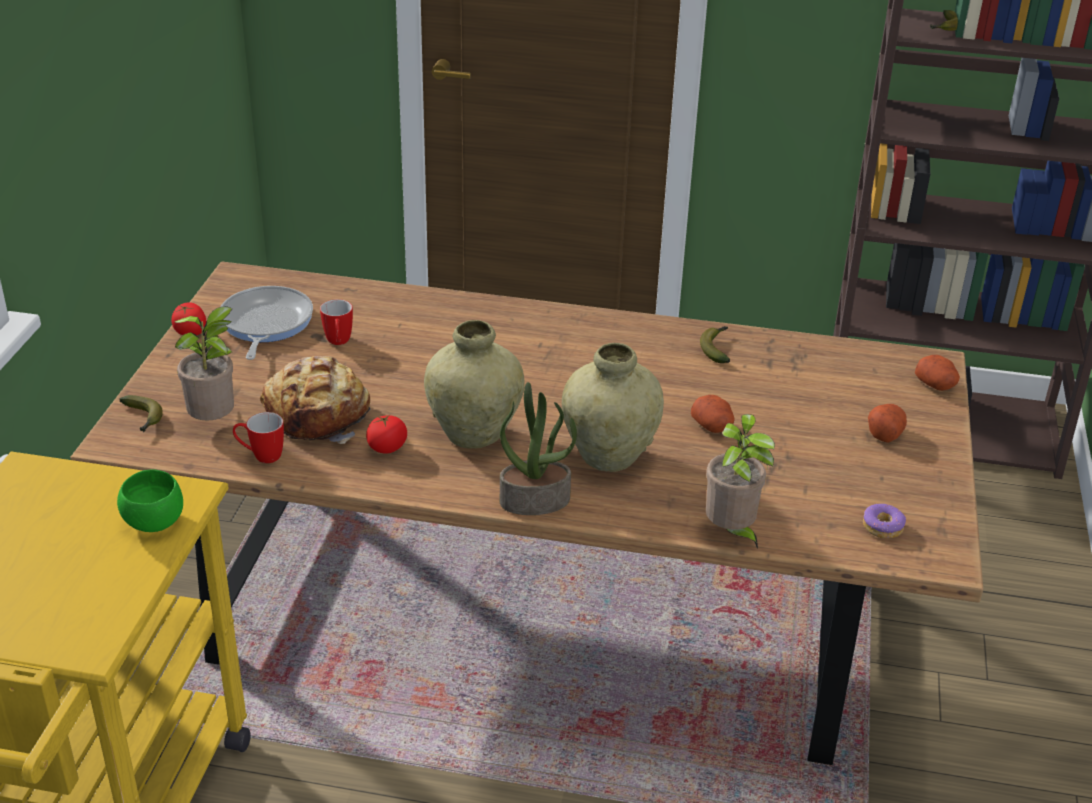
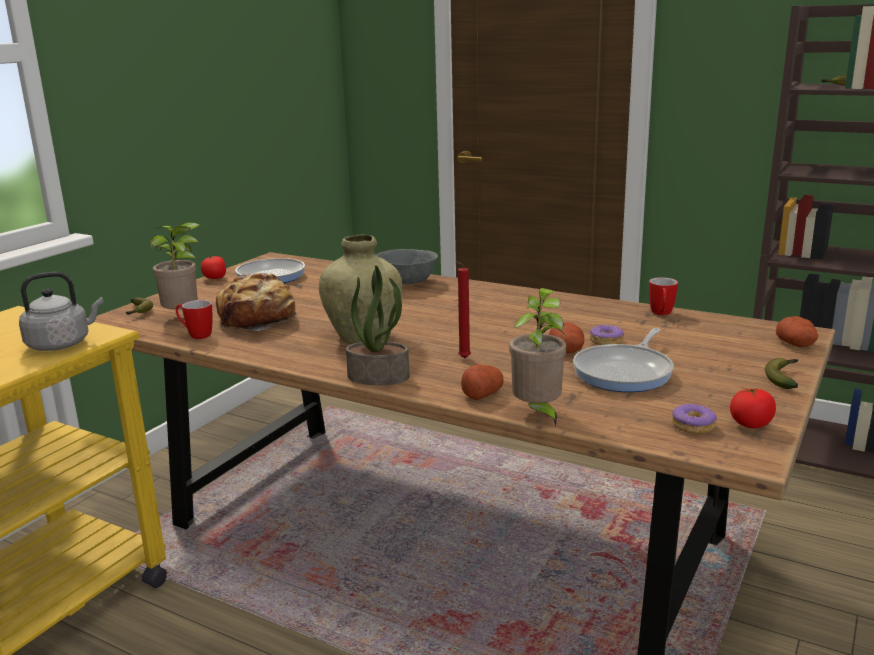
camera: 20 degrees right, 15 degrees down
(154, 522) = (62, 344): green bowl -> grey kettle
(338, 343) = (308, 289): mug -> mug (661, 314)
(387, 447) = (290, 339): tomato -> tomato (750, 424)
(457, 315) = (407, 282): none -> grey bowl
(609, 456) = (463, 359): beige vase -> red candle
(717, 348) = (601, 311): banana -> banana (784, 378)
(746, 404) = (606, 341): none -> donut
(788, 454) = (625, 372): none -> frying pan
(884, 433) = (729, 368): potato -> potato (482, 394)

